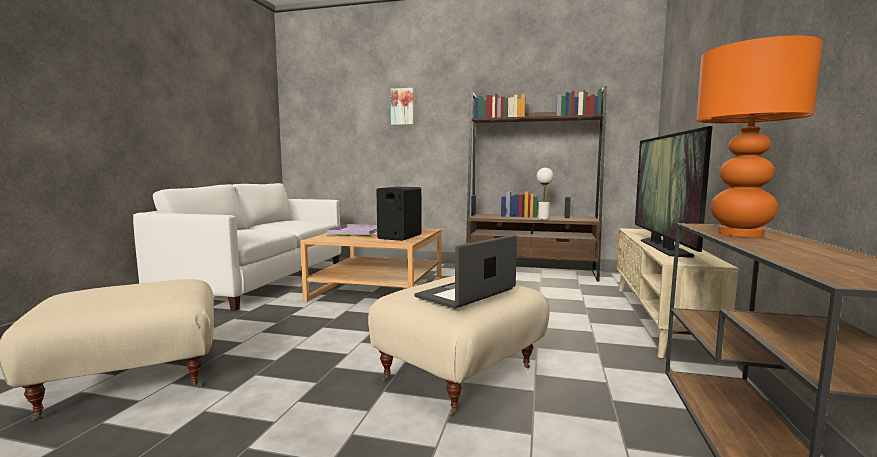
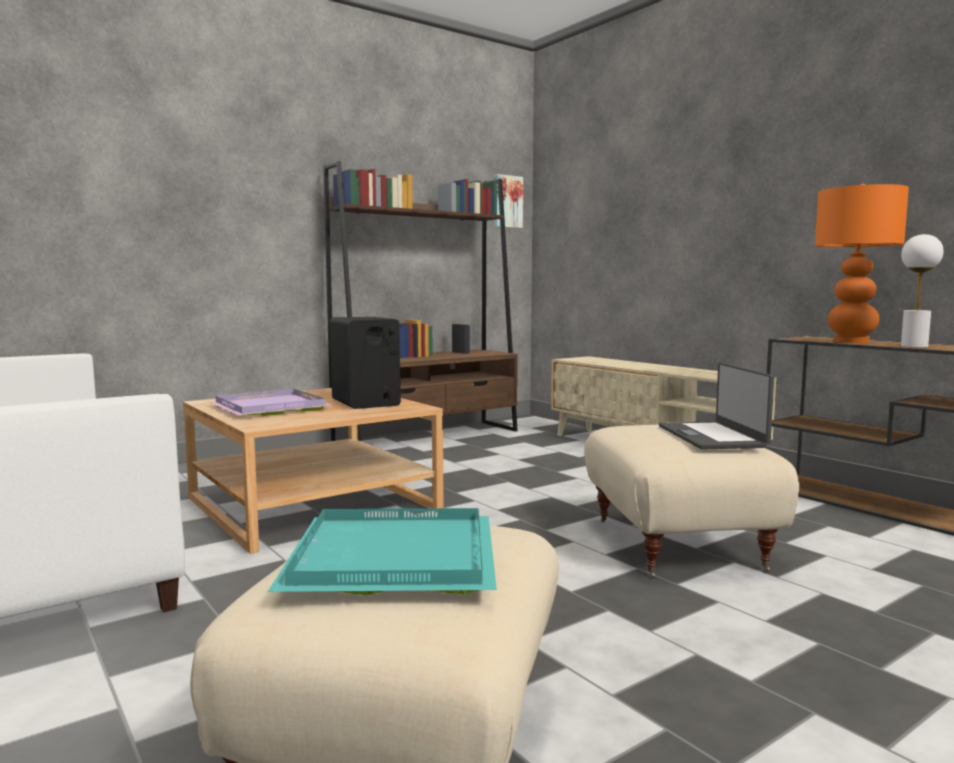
camera: 50 degrees left, 0 degrees up
(121, 290) = (390, 556): none -> turquoise tray
(402, 106) = (190, 167): picture -> picture (507, 202)
(543, 218) = (451, 356): white table lamp -> white table lamp (914, 346)
(663, 248) = (674, 371): television -> none

